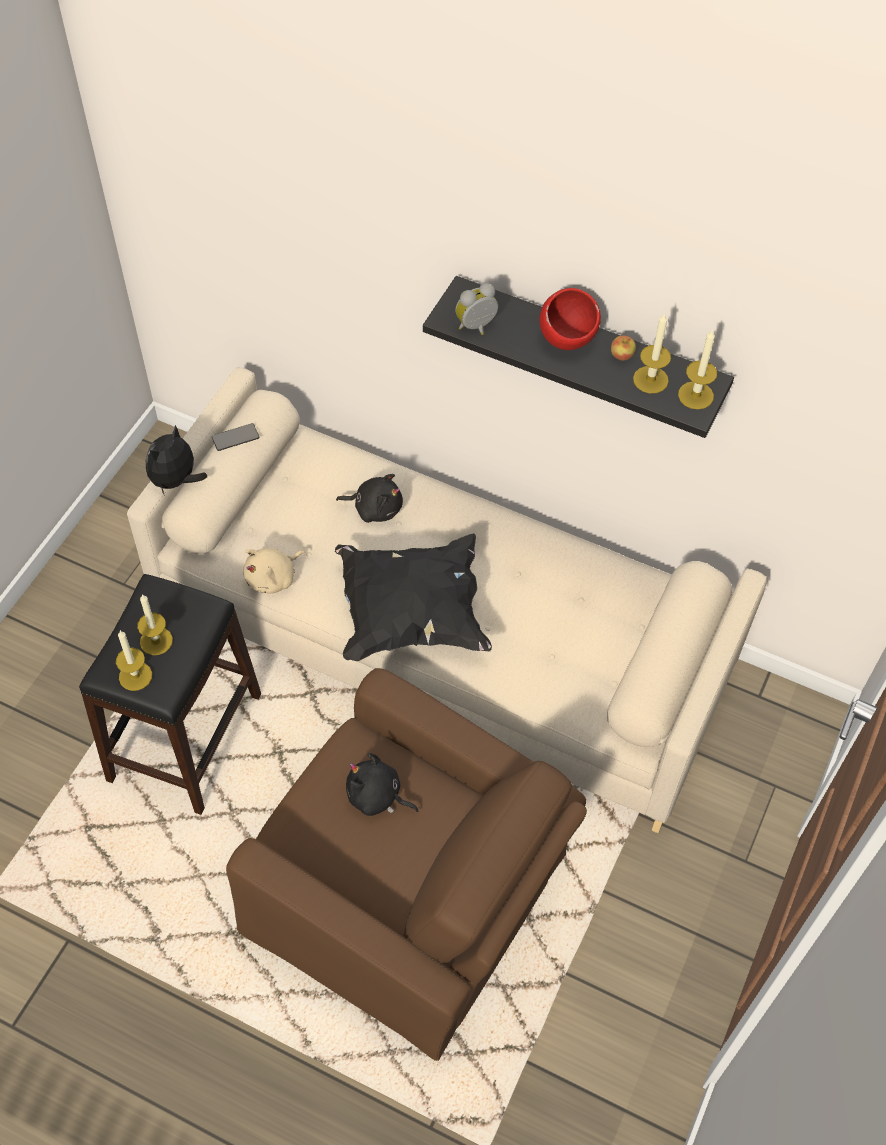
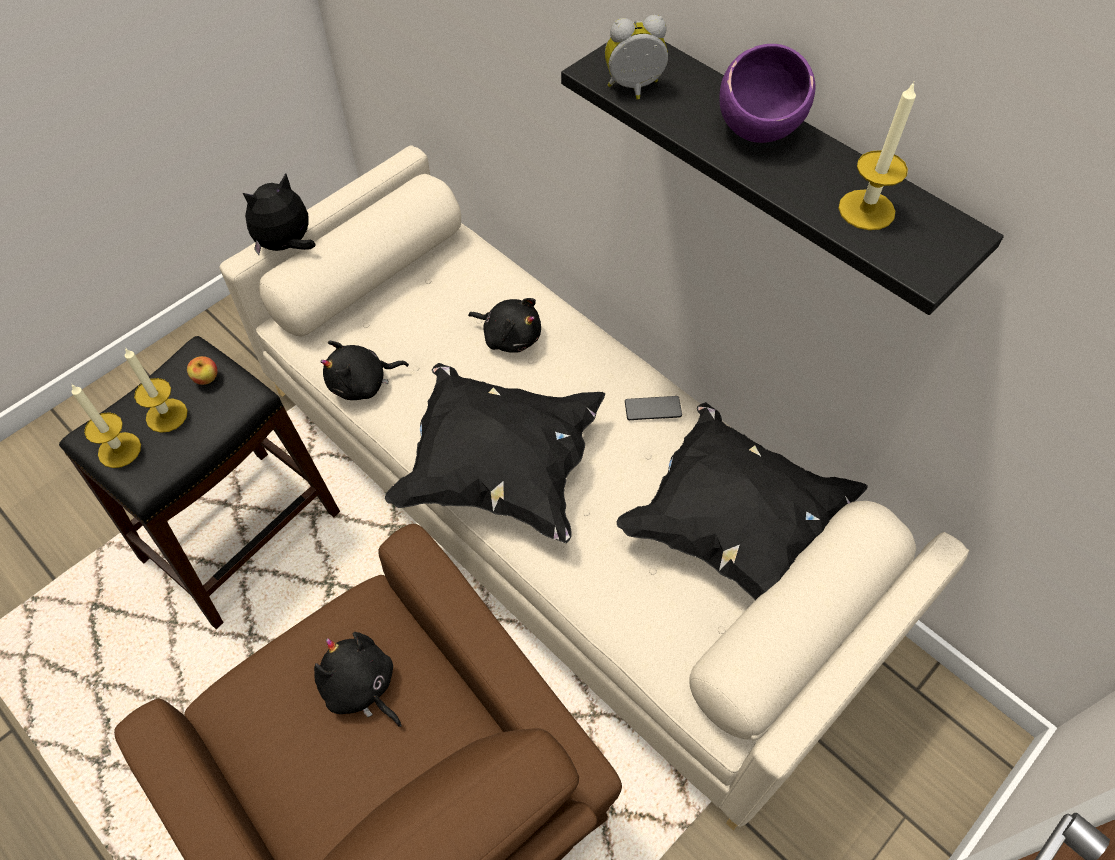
camera: 20 degrees right, 0 degrees up
(235, 438) = (371, 215): phone -> phone (653, 409)
(273, 578) = (362, 383): beige plush toy -> black plush toy
(567, 338) = (758, 129): red bowl -> purple bowl
(600, 608) = (734, 527): none -> black pillow
(621, 356) = (832, 168): apple -> apple (206, 378)
(695, 395) = (932, 247): candle -> none

